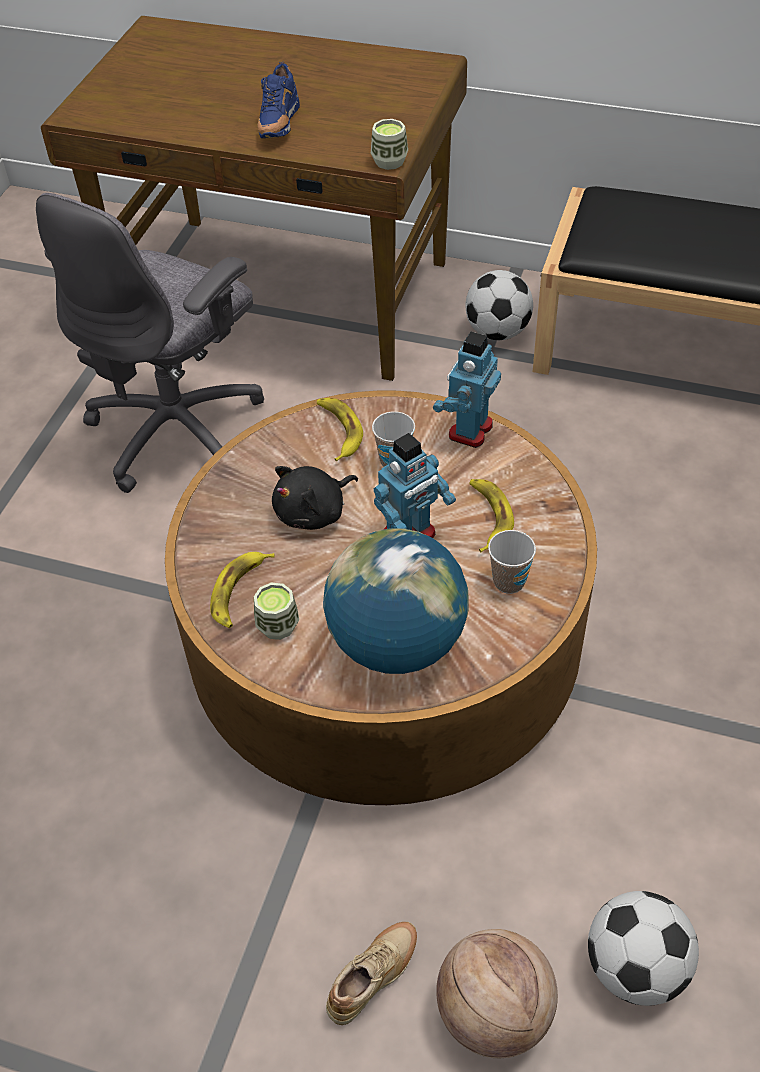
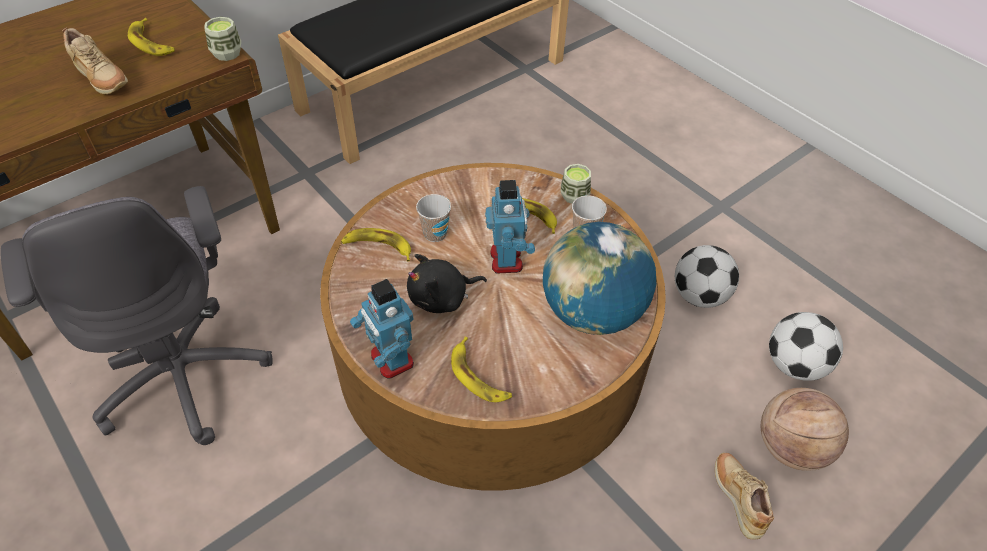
camera: 60 degrees left, 0 degrees up
(278, 126) = (103, 81): blue shoe -> beige shoe
(278, 625) = (528, 369): cup -> cup (574, 196)
(314, 512) = (442, 298): black plush toy -> black plush toy turned 75 degrees clockwise
(356, 116) = (152, 43): none -> banana
(469, 430) = (444, 186): toy robot -> toy robot (391, 360)
(498, 332) = (299, 159): football -> football (699, 296)

